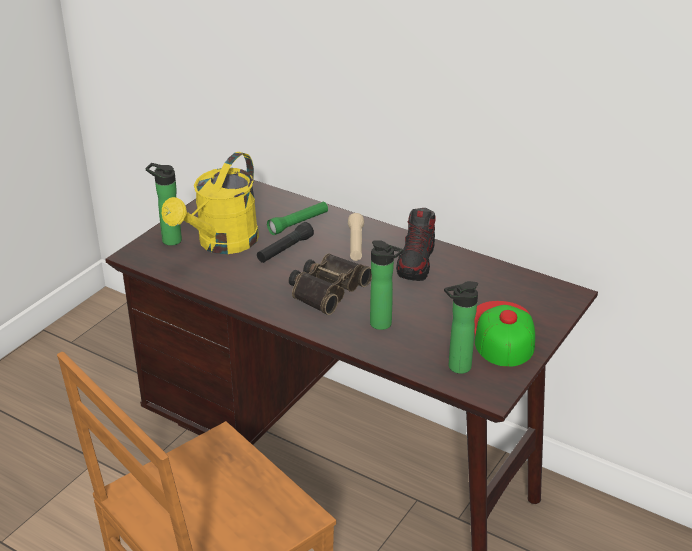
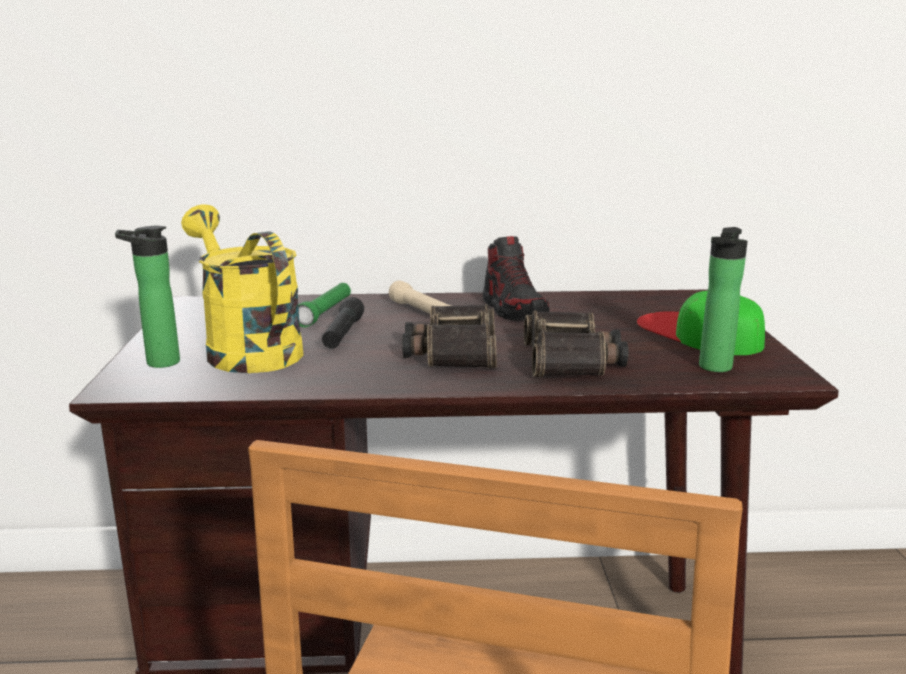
camera: 35 degrees left, 15 degrees down
(221, 244) = (246, 349): yellow watering can -> yellow watering can turned 150 degrees clockwise
(384, 325) = (572, 359): bottle -> binoculars

